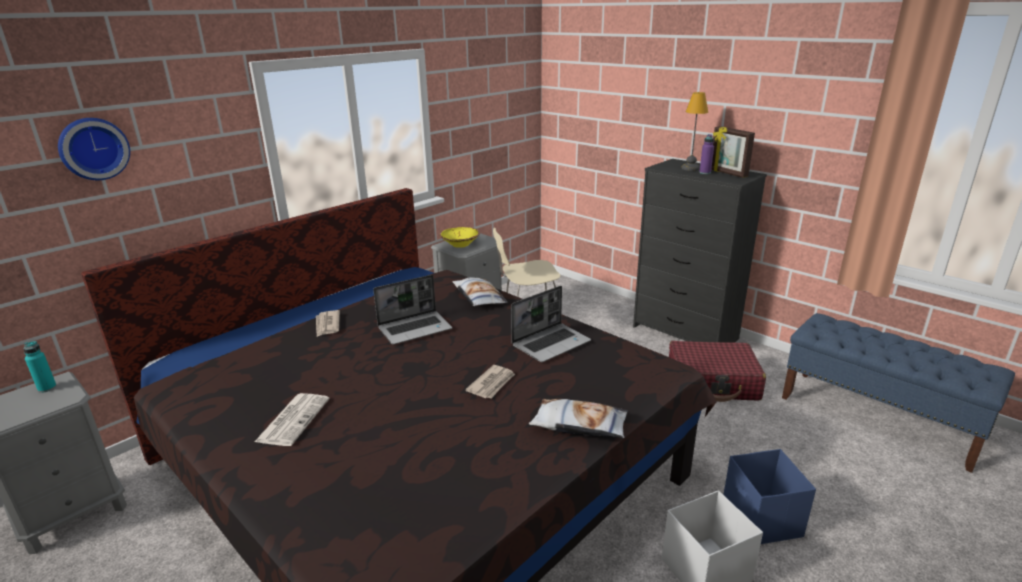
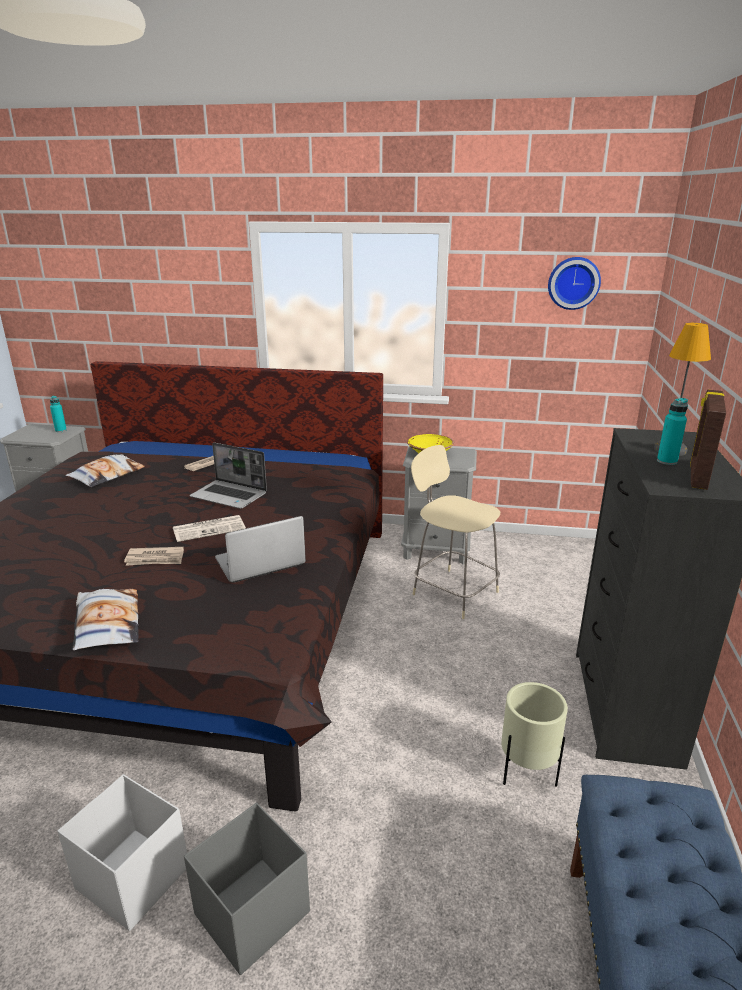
camera: 55 degrees right, 0 degrees up
(93, 148) = (127, 276): wall clock -> wall clock (573, 283)
(293, 419) = (57, 505): newspaper -> newspaper (210, 528)
(478, 297) = (323, 500): pillow -> pillow (107, 475)
(551, 343) = (259, 563): laptop -> laptop turned 135 degrees clockwise
(705, 172) = (667, 461): purple bottle -> turquoise bottle
(712, 382) = (527, 774): red suitcase -> beige planter
(761, 520) = (250, 914): blue storage box -> grey storage box

